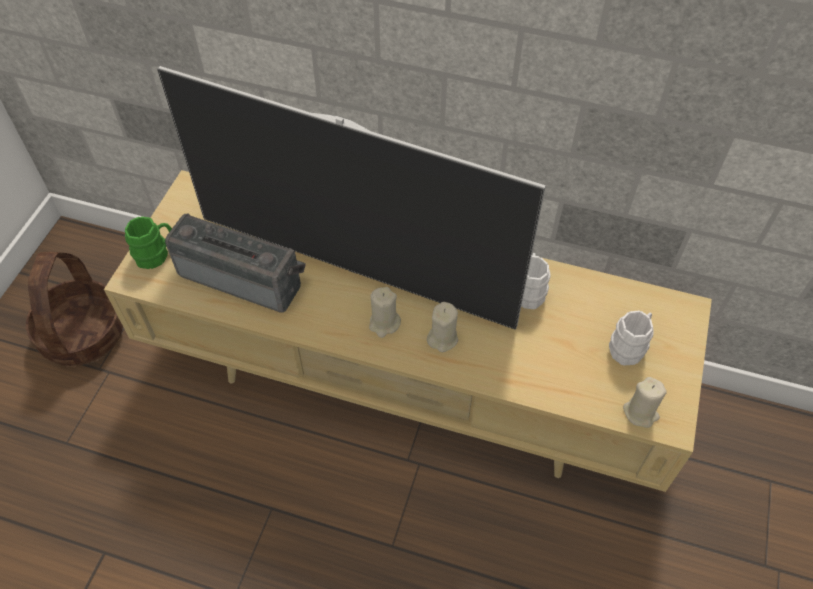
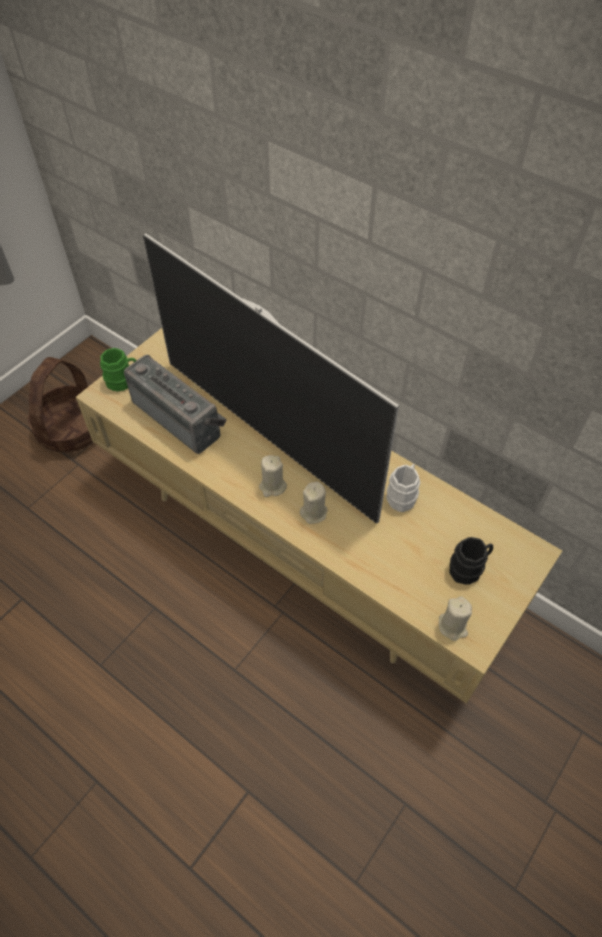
camera: 20 degrees right, 0 degrees up
(629, 346) = (469, 568): white mug -> black mug

